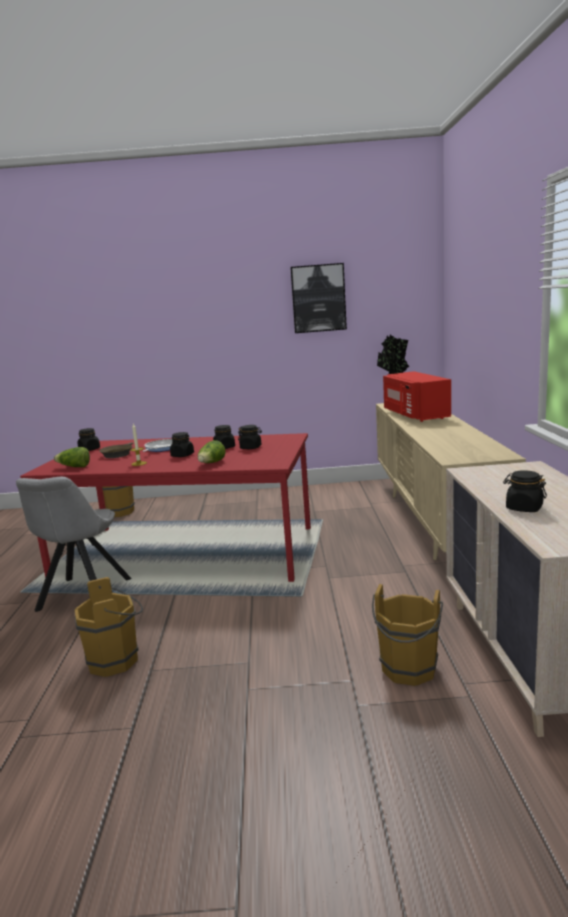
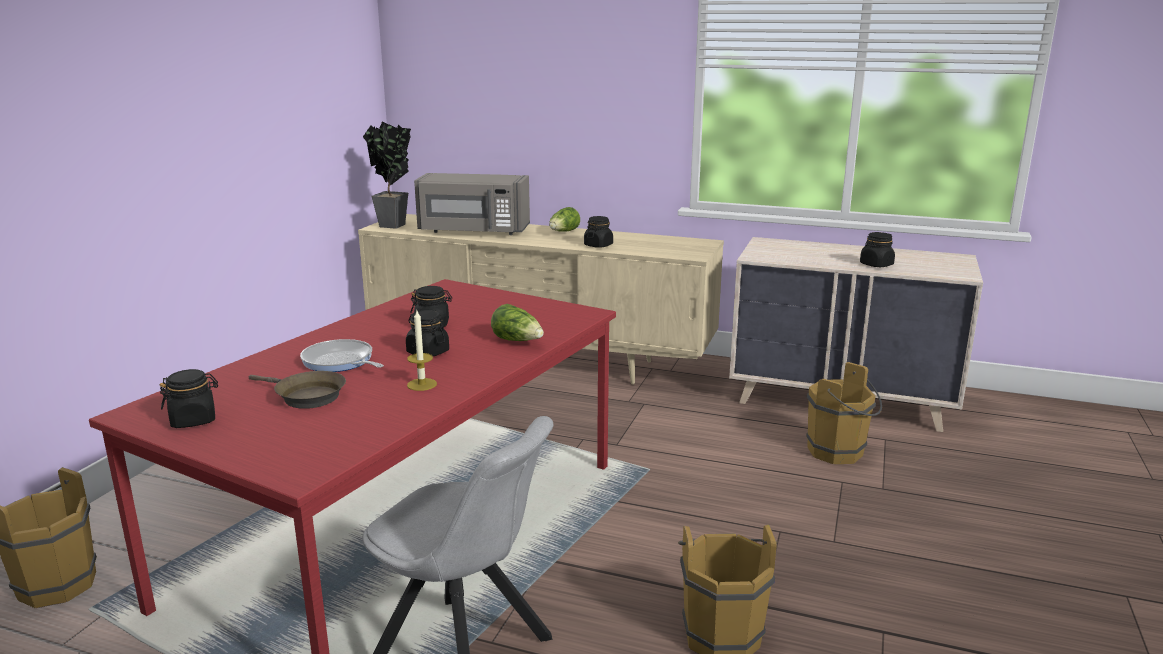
camera: 70 degrees left, 5 degrees up
(74, 467) = (337, 438): lettuce -> lettuce (563, 232)
(251, 447) = (467, 312): black jar -> black jar (598, 245)
(318, 298) = (265, 63): picture -> none
(414, 415) = (473, 231): red microwave -> grey microwave

